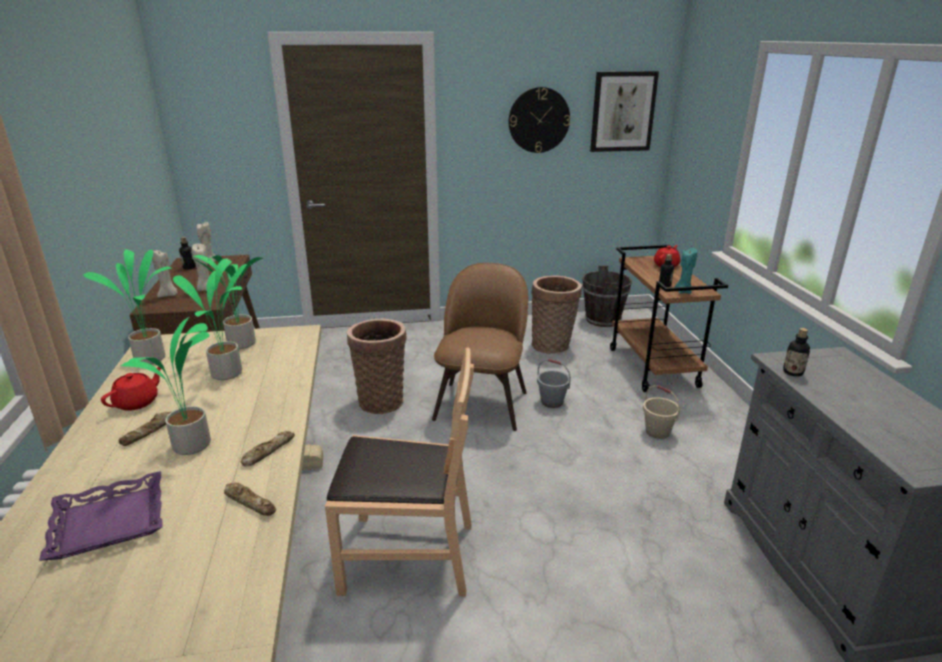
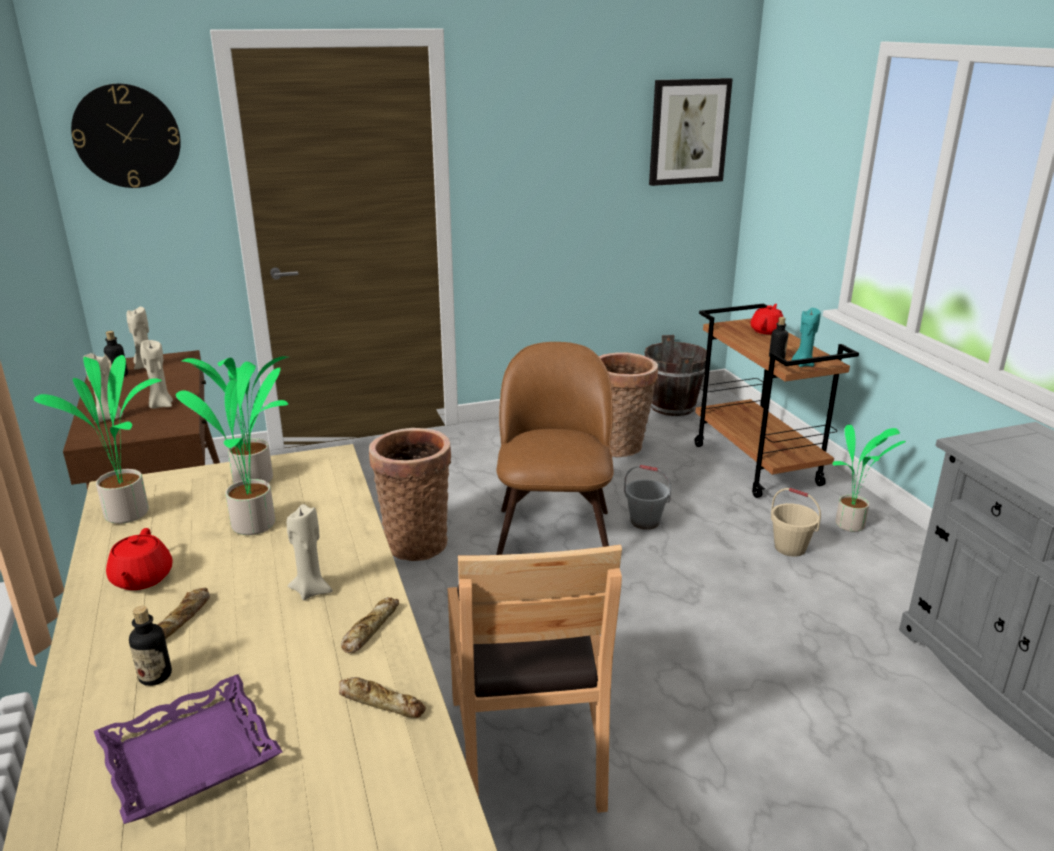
camera: 10 degrees left, 0 degrees up
(137, 402) = (141, 579): red teapot -> red teapot turned 150 degrees clockwise
(192, 447) = (258, 634): potted plant -> potted plant (851, 526)
(242, 421) = (311, 590): none -> beige candle
(407, 556) = (527, 749): brown chair -> brown chair turned 90 degrees clockwise
(539, 120) = (583, 146): wall clock -> wall clock (127, 136)
(792, 372) = (995, 459): bottle -> bottle (155, 676)

